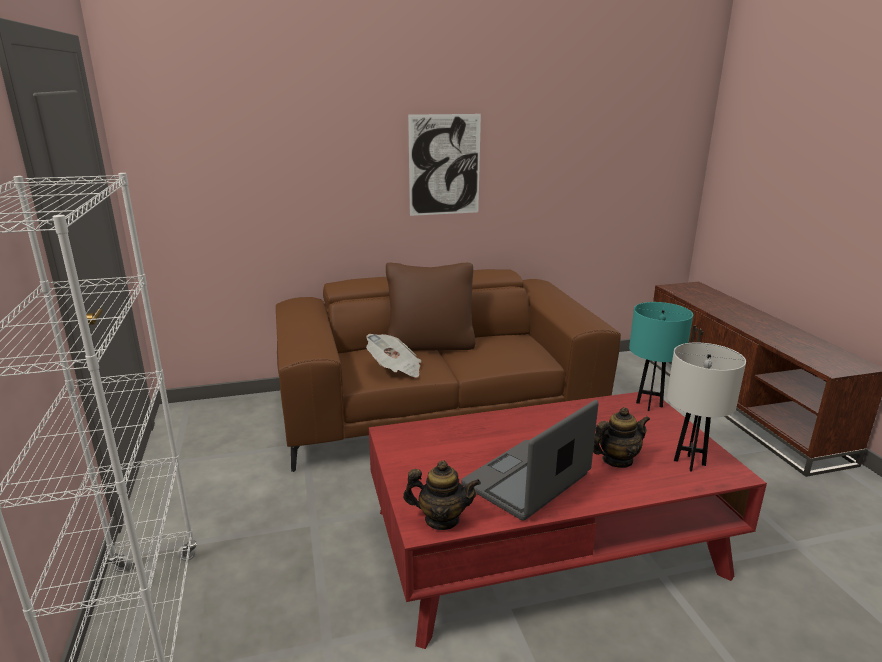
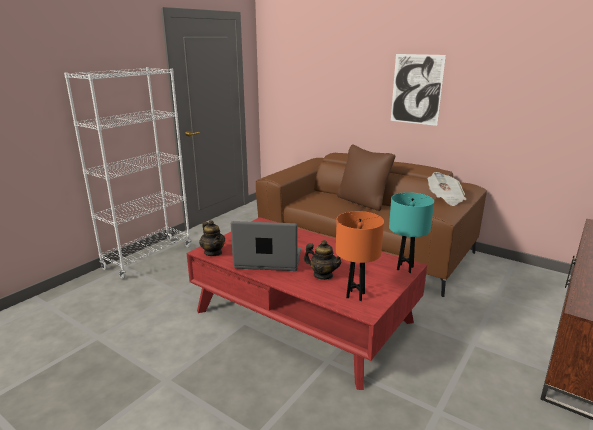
camera: 50 degrees right, 0 degrees up
(395, 369) = (322, 204): newspaper -> newspaper (445, 199)
(689, 462) = (355, 295): white table lamp -> orange table lamp

